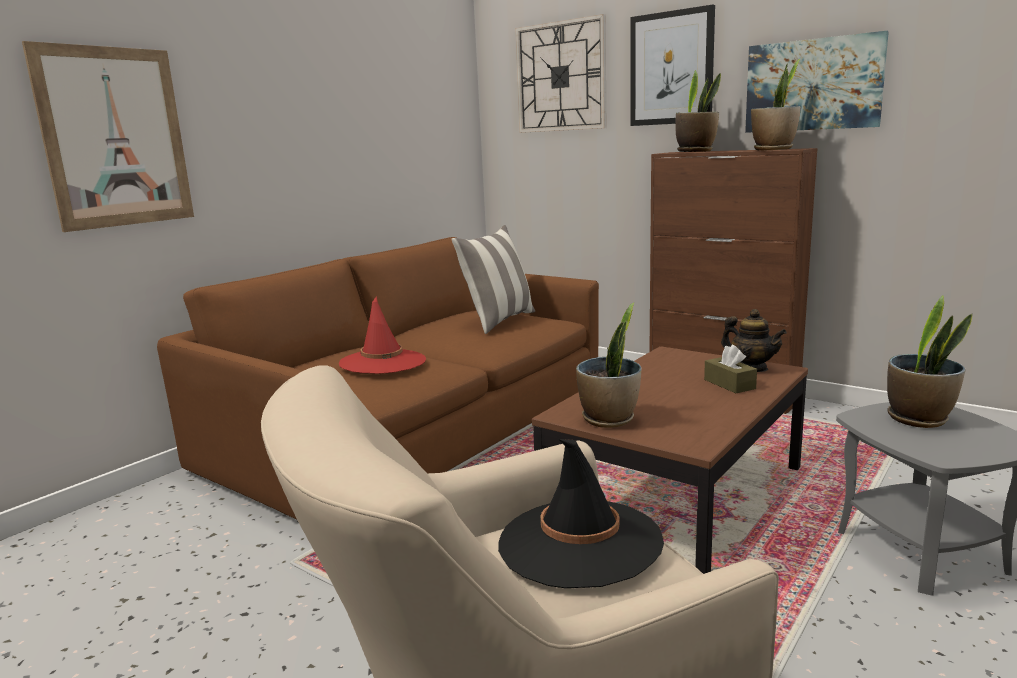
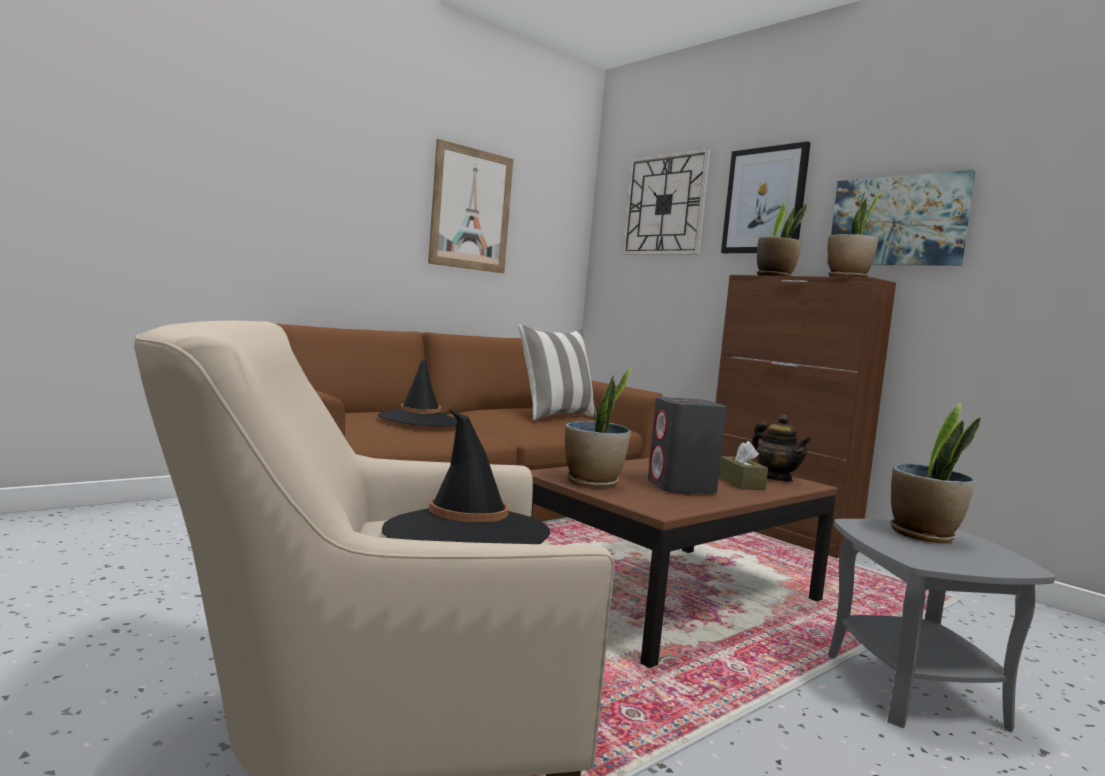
camera: 10 degrees right, 10 degrees down
(115, 138) = (234, 185): picture -> picture (471, 209)
(383, 362) = (420, 420): red hat -> black hat
(687, 405) = (681, 487): none -> grey speaker

